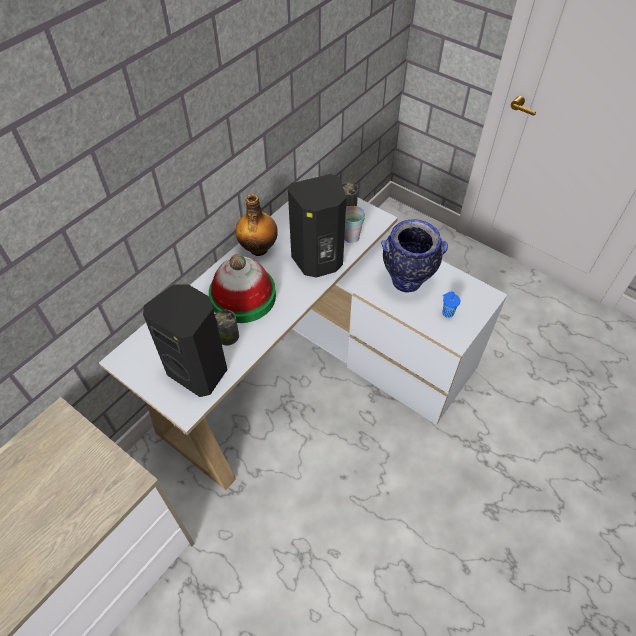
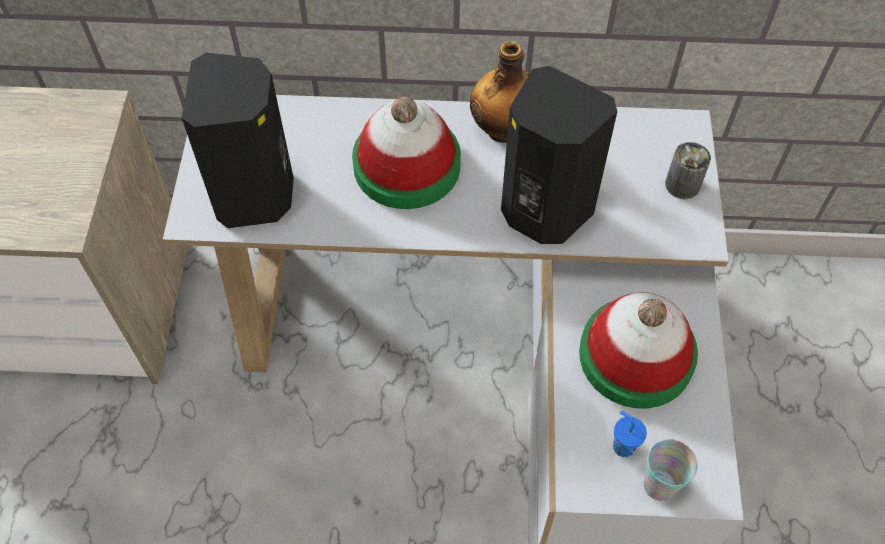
camera: 55 degrees right, 5 degrees up
(228, 336) = (330, 190): can -> none
(351, 237) = (626, 225): cup -> cup (659, 485)
(407, 282) = (636, 356): vase -> hat

